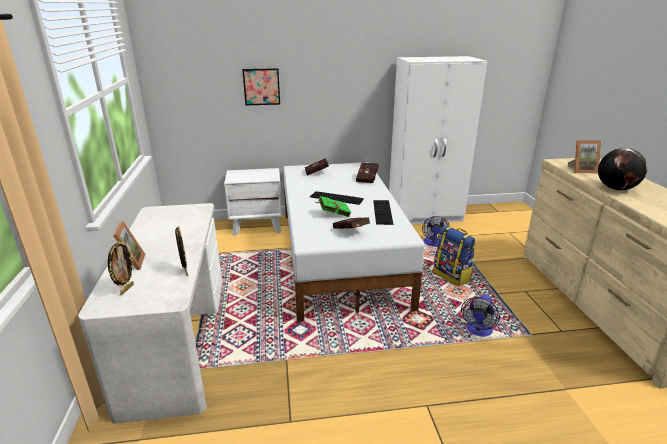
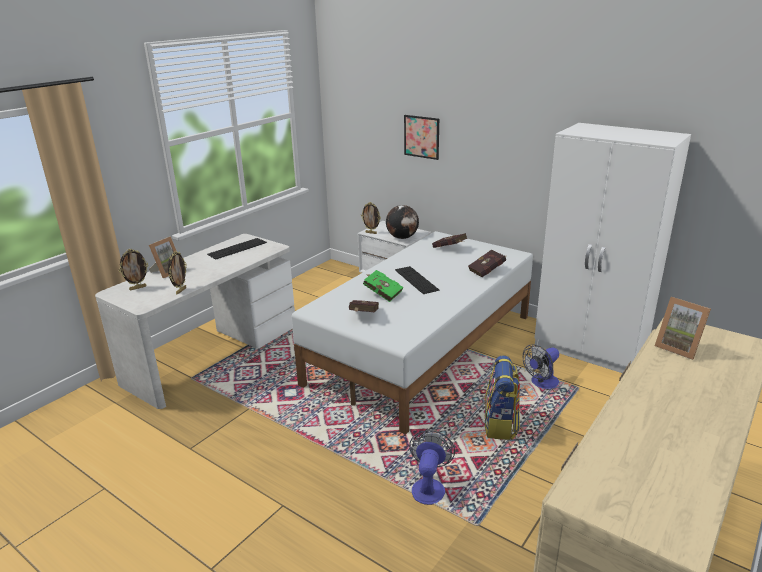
camera: 45 degrees right, 0 degrees up
(236, 180) = (371, 233): none -> picture frame
(382, 212) = (429, 310): keyboard -> keyboard (237, 248)
(478, 331) = (429, 486): fan -> fan turned 120 degrees clockwise
(616, 188) = (656, 385): globe -> globe (402, 237)

